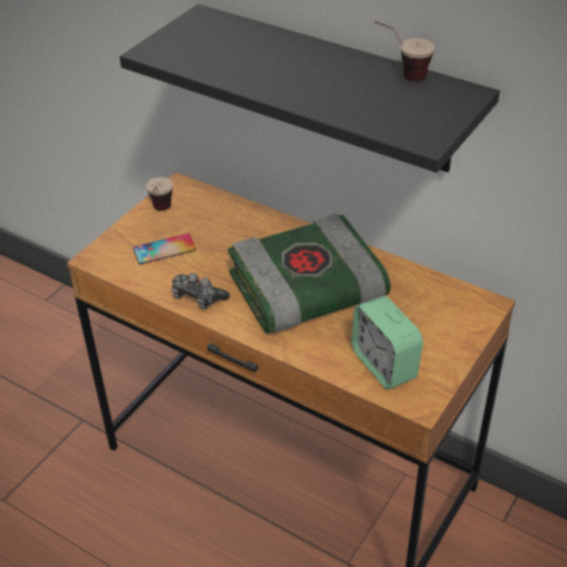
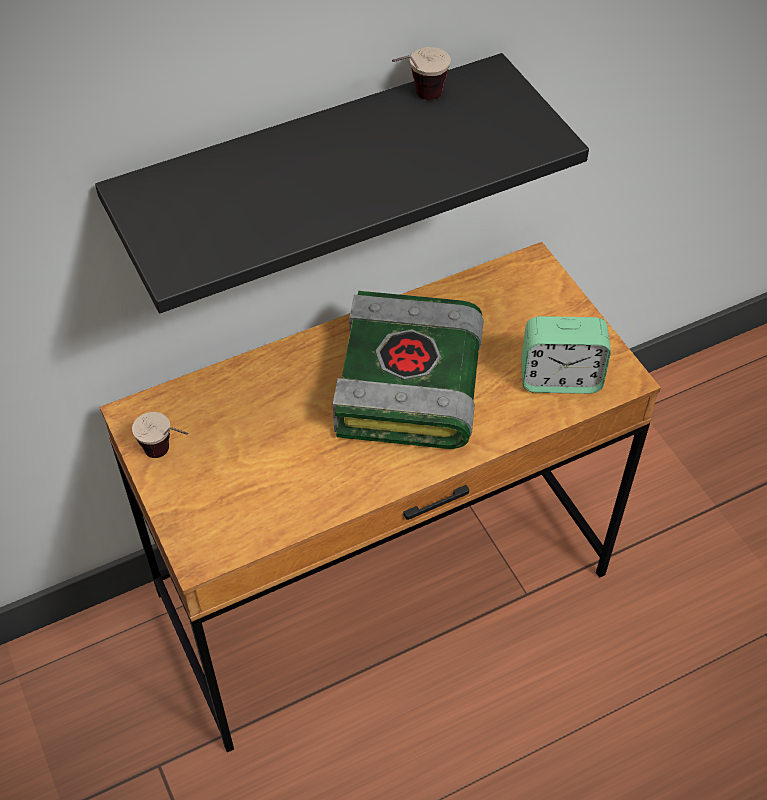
camera: 60 degrees left, 10 degrees up
(164, 249) = (241, 480): phone -> none
(198, 297) = (350, 484): game controller -> none

